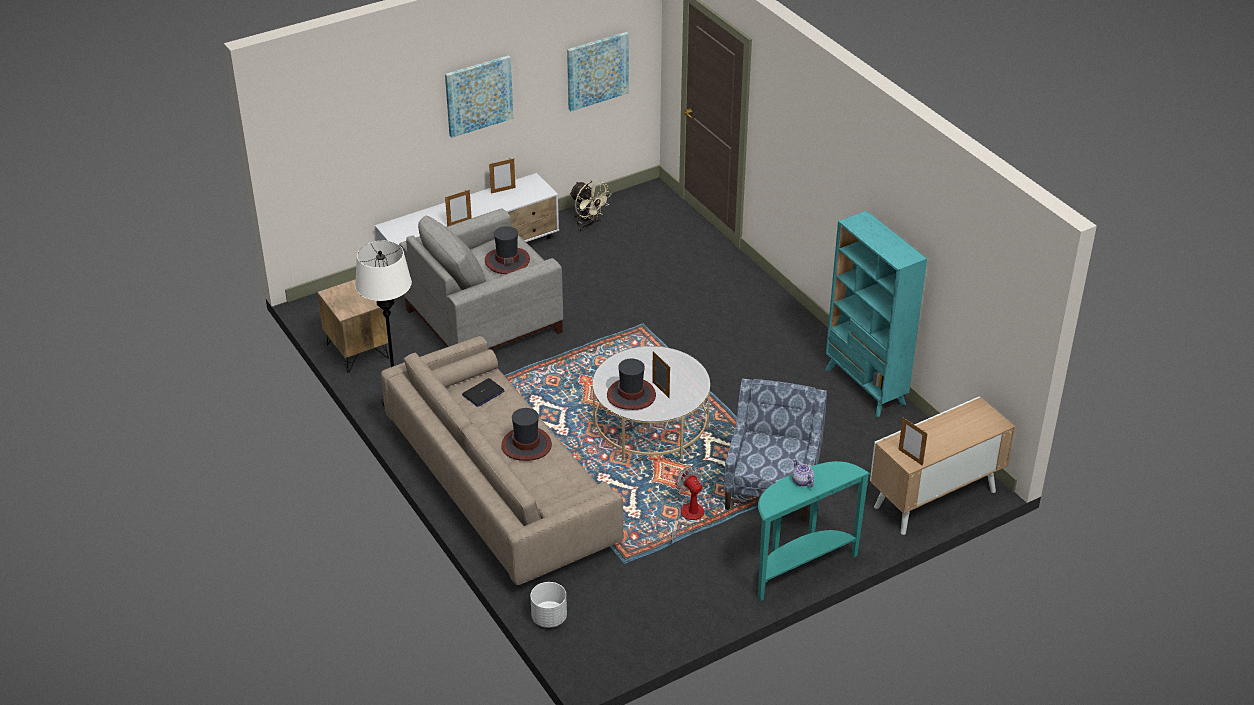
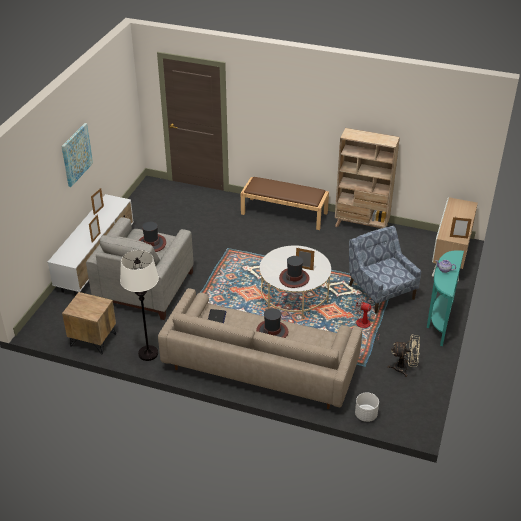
camera: 40 degrees left, 0 degrees up
(588, 225) = (139, 214): beige fan -> beige fan (404, 368)
(597, 70) = (118, 119): picture -> none
(778, 316) = (285, 213): none -> brown bench
(865, 387) = (361, 226): turquoise bookcase -> beige bookcase

